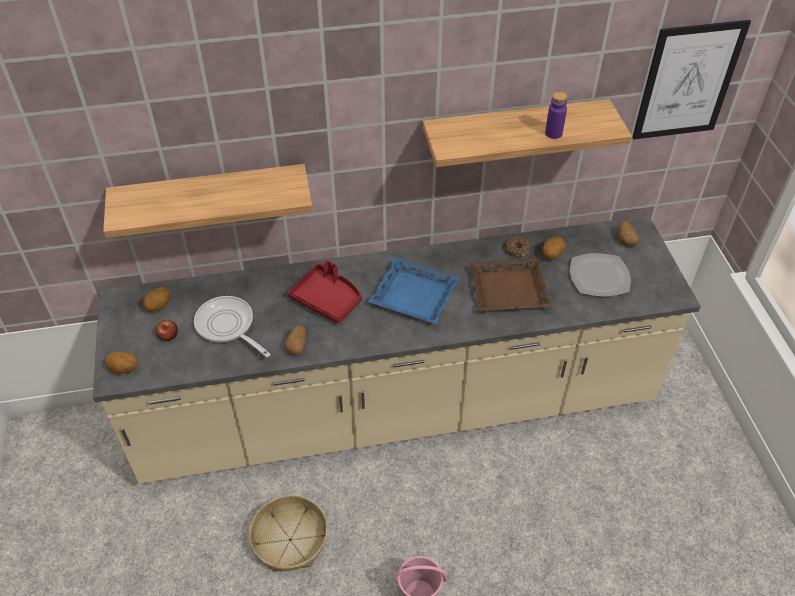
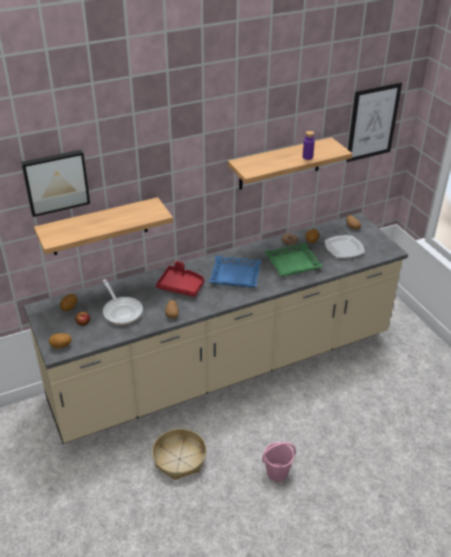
camera: 15 degrees left, 10 degrees down
(135, 128) = (56, 181): none -> picture
(228, 327) = (121, 311): frying pan -> frying pan turned 150 degrees counterclockwise
(508, 289) = (292, 263): brown tray -> green tray

